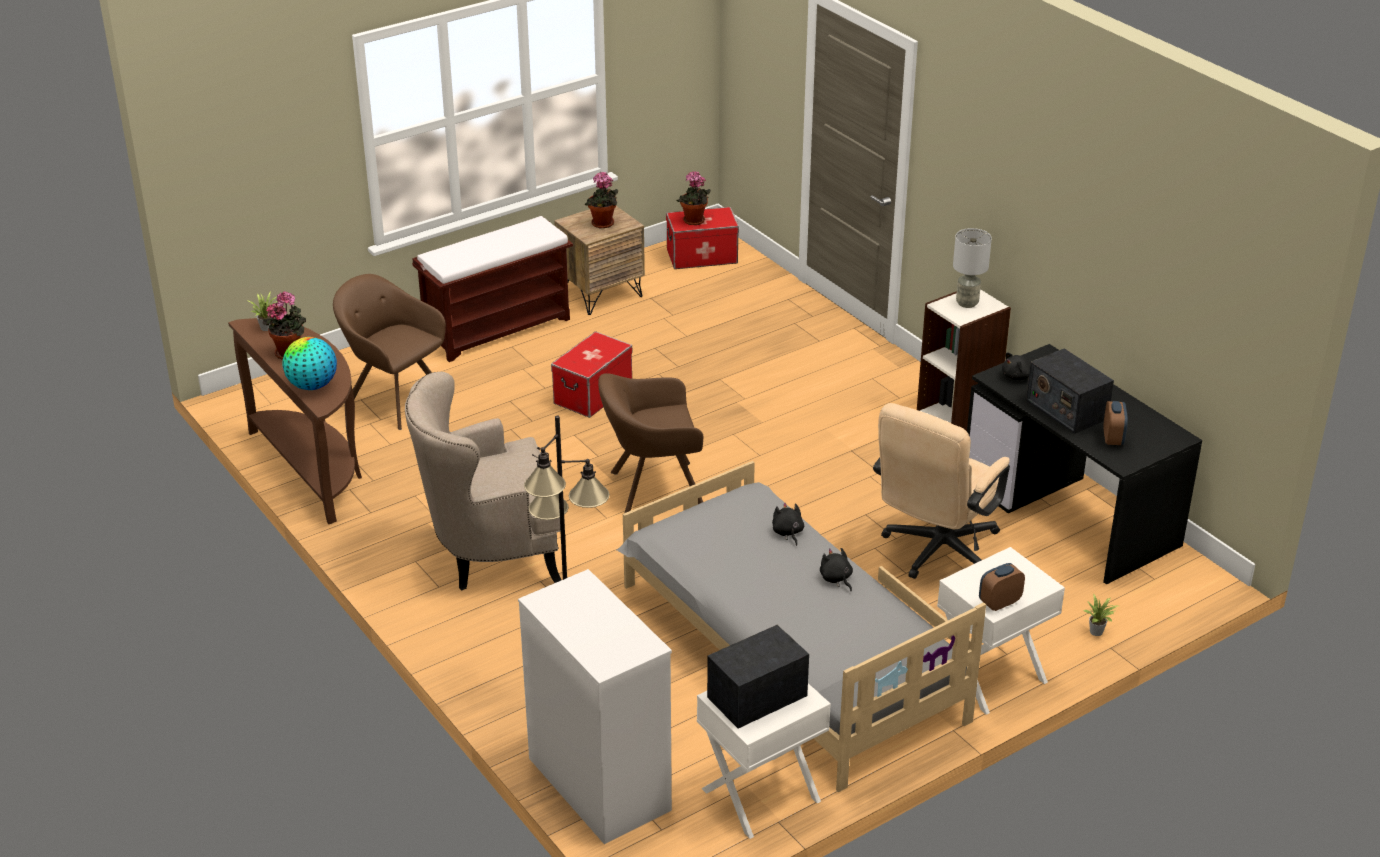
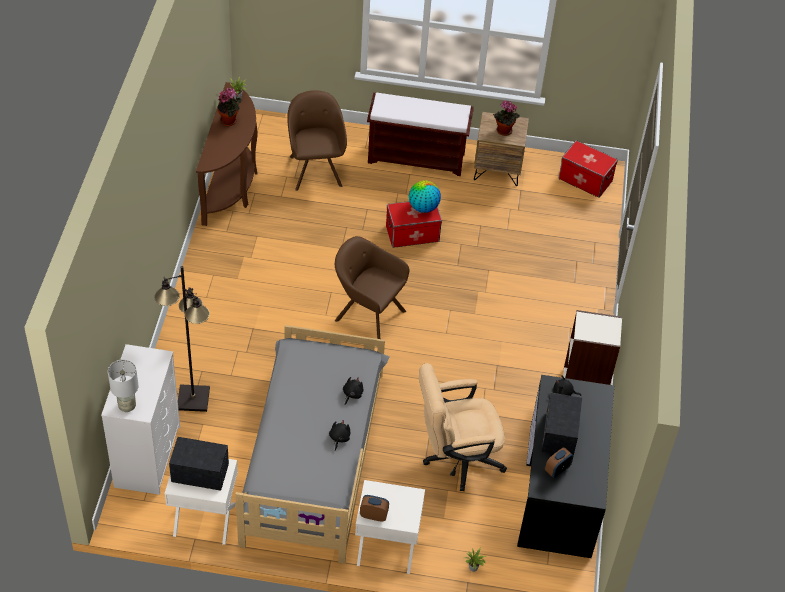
camera: 40 degrees right, 15 degrees up
(312, 386) = (215, 149): globe -> globe (423, 207)
(491, 555) = (249, 297): beige armchair -> none
(694, 222) = (582, 157): potted plant -> none
(967, 303) = (600, 326): grey table lamp -> grey table lamp (127, 406)

